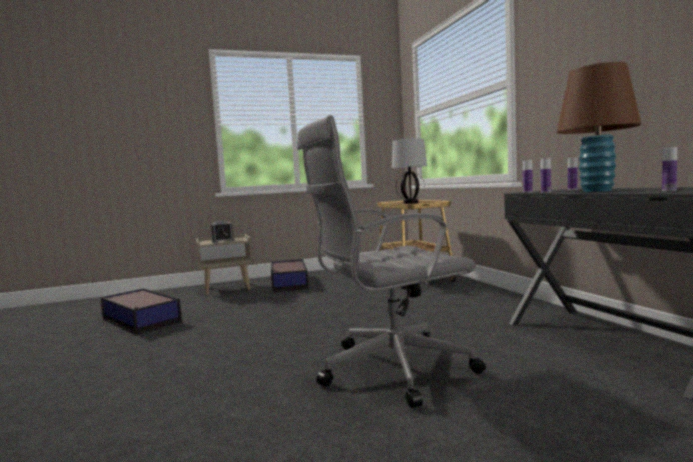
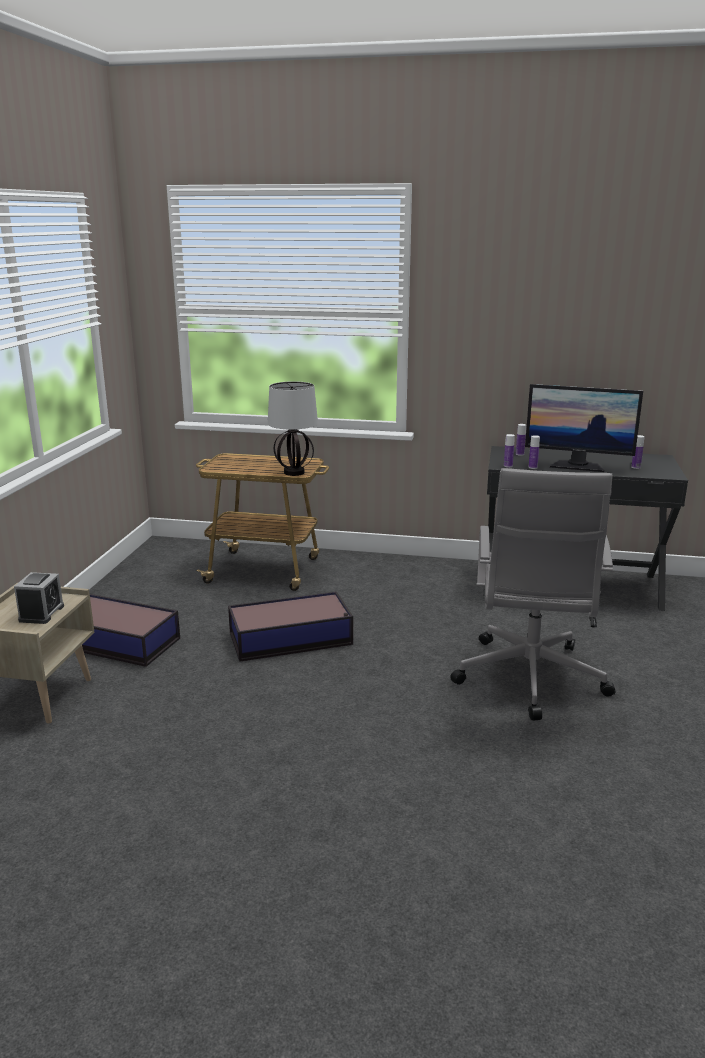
camera: 60 degrees left, 15 degrees up
(141, 321) = (118, 809): storage box -> storage box (292, 638)
(597, 191) = (577, 466): brown table lamp -> monitor

